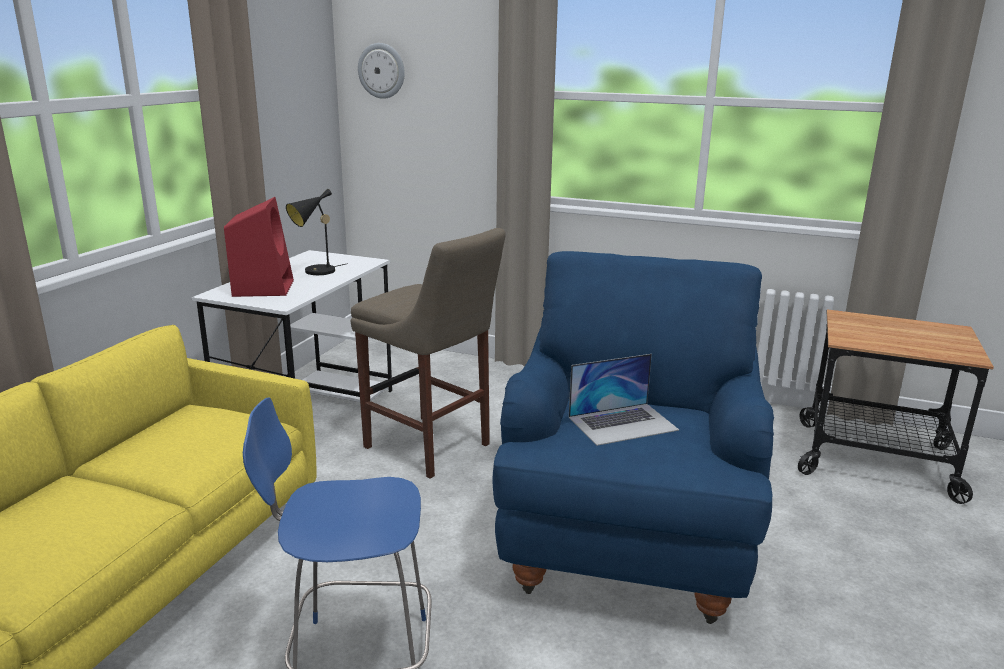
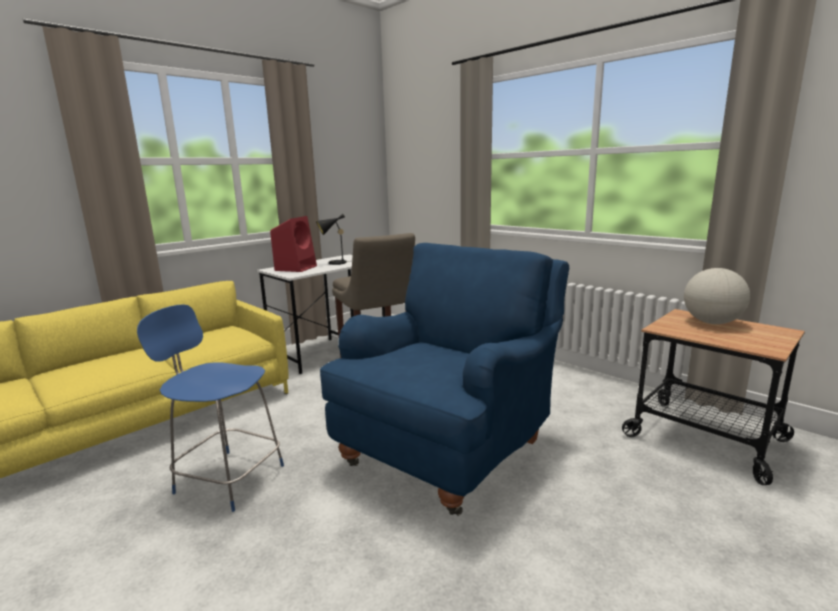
camera: 25 degrees right, 5 degrees down
(382, 71) = (406, 150): wall clock -> none
(623, 423) = (419, 357): laptop -> none
(883, 326) = (711, 322): none -> globe

